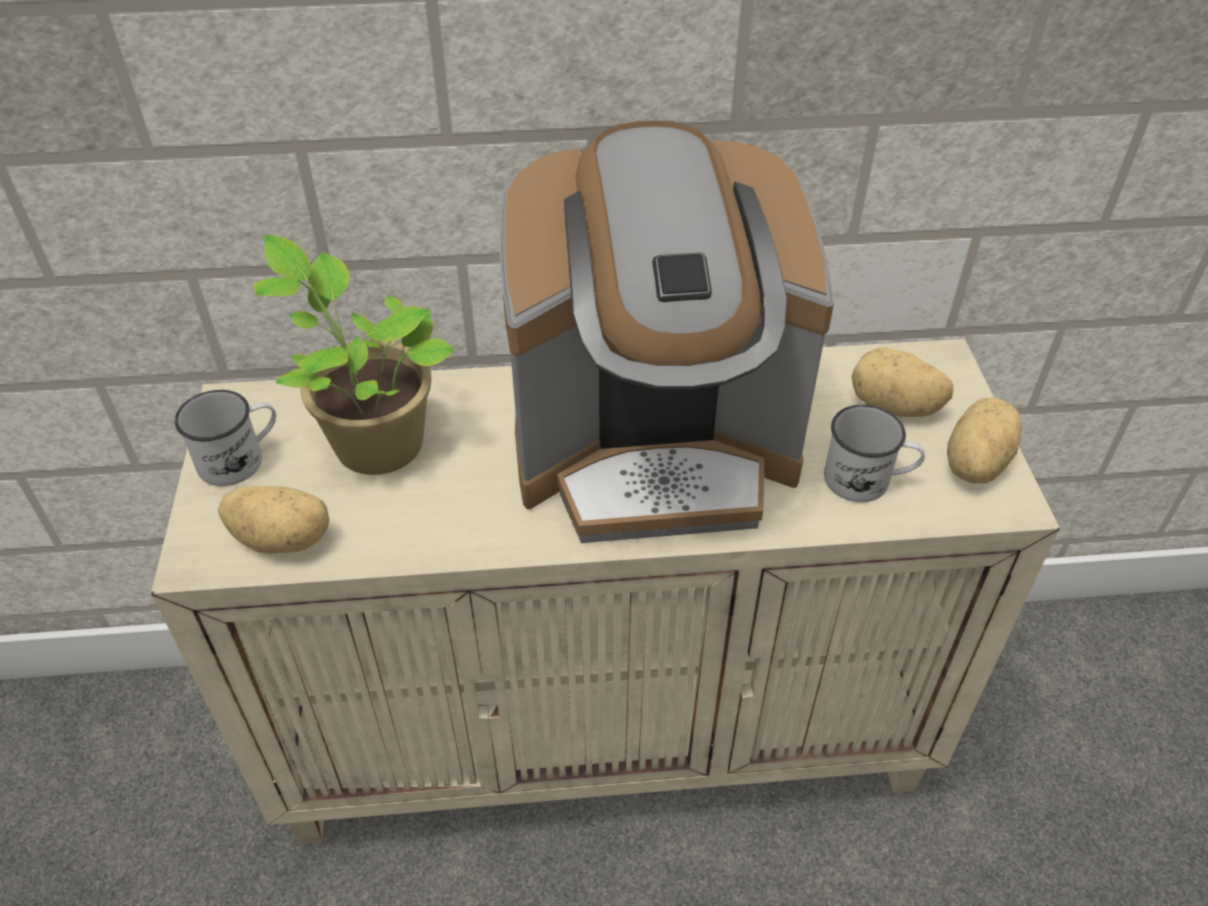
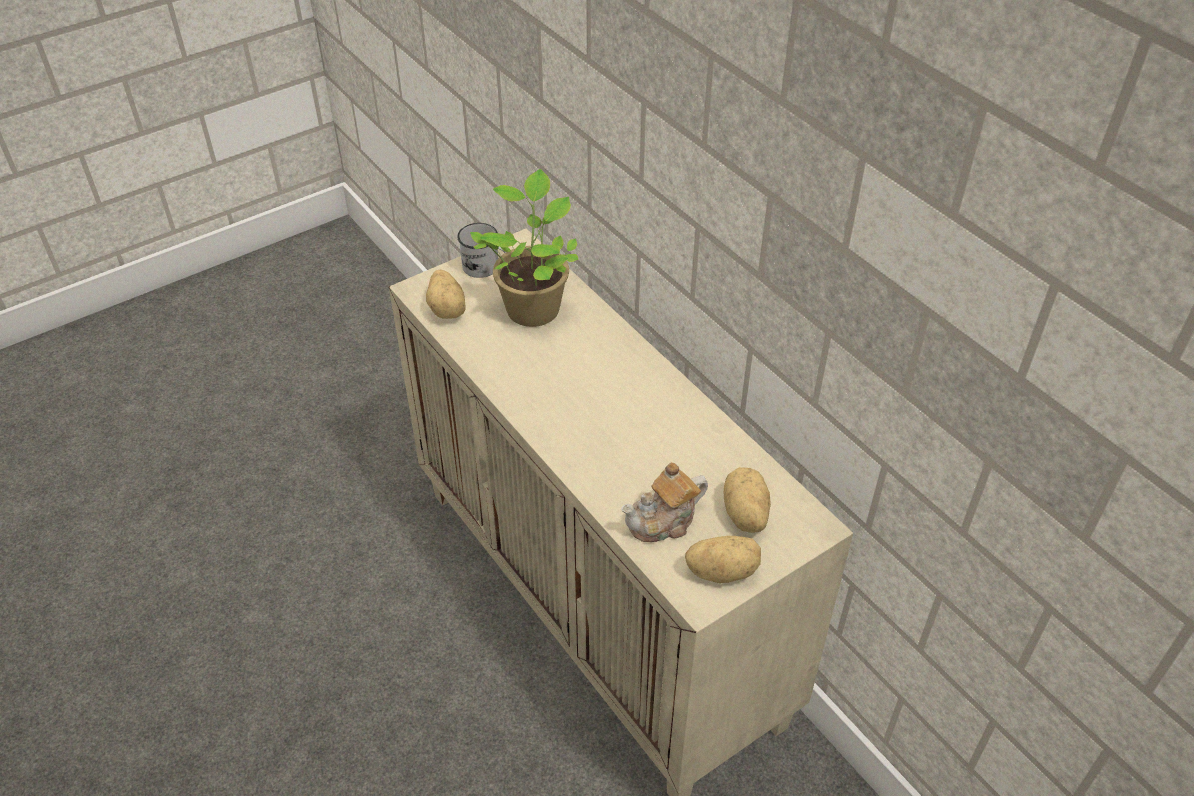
camera: 60 degrees right, 0 degrees up
(654, 452) = (612, 418): coffee machine -> none
(867, 480) = (664, 522): white mug -> teapot

